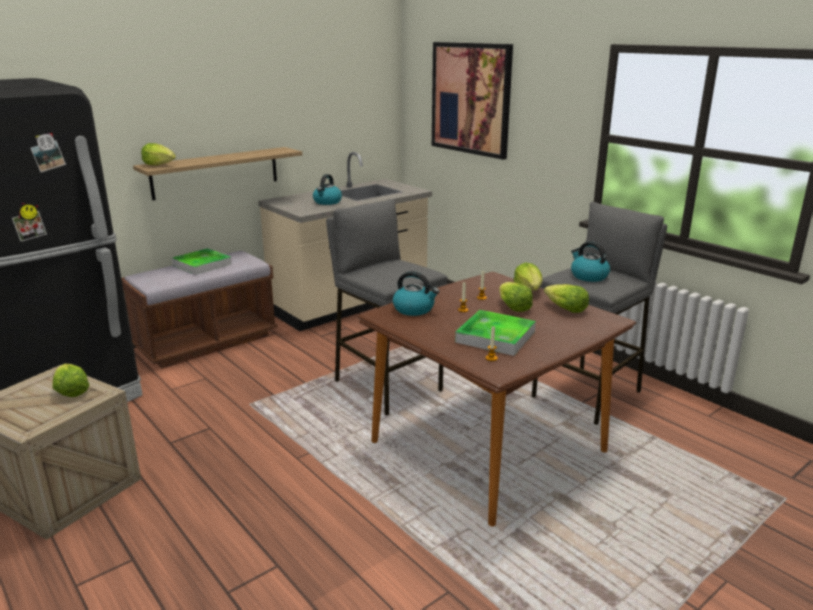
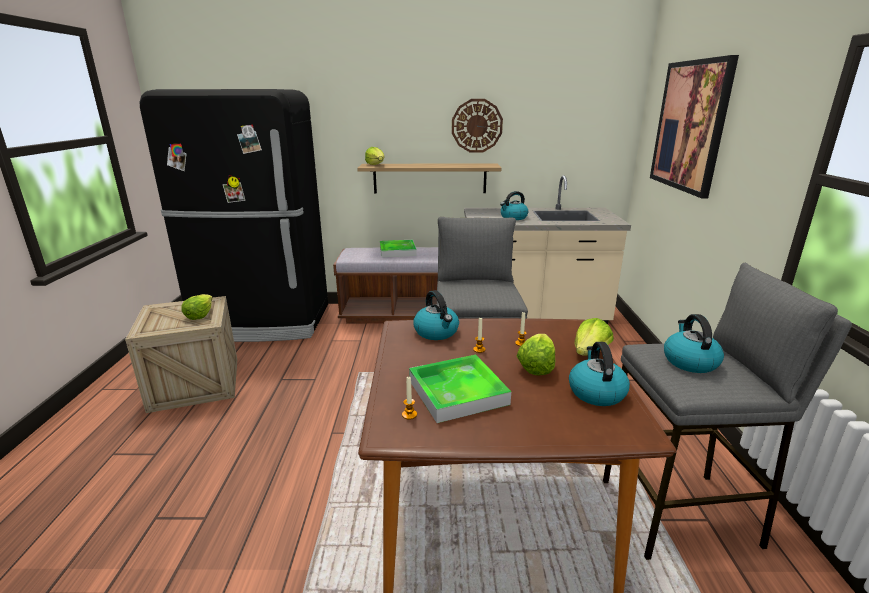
camera: 40 degrees right, 0 degrees up
(259, 108) = (477, 126): none -> wall clock
(565, 309) = (596, 392): lettuce -> kettle

